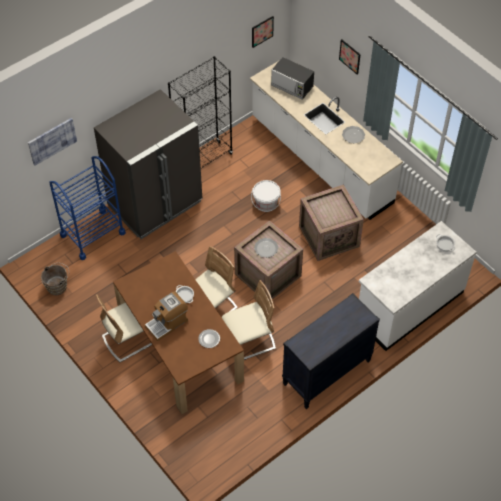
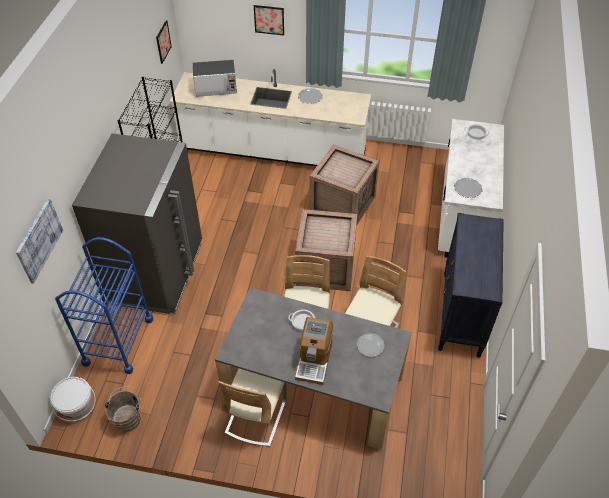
camera: 40 degrees left, 5 degrees down
(180, 347) = (314, 386): brown dining table -> grey dining table
(266, 203) = (262, 211): white bucket -> white bucket (77, 407)
(266, 248) = (324, 234): plate -> plate (468, 189)

